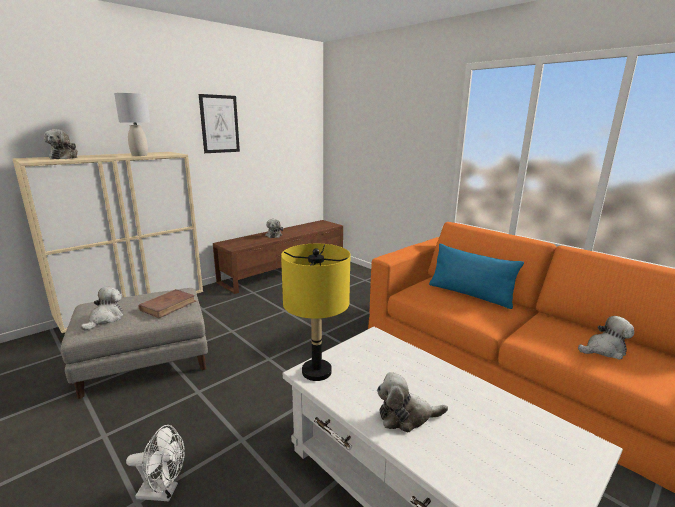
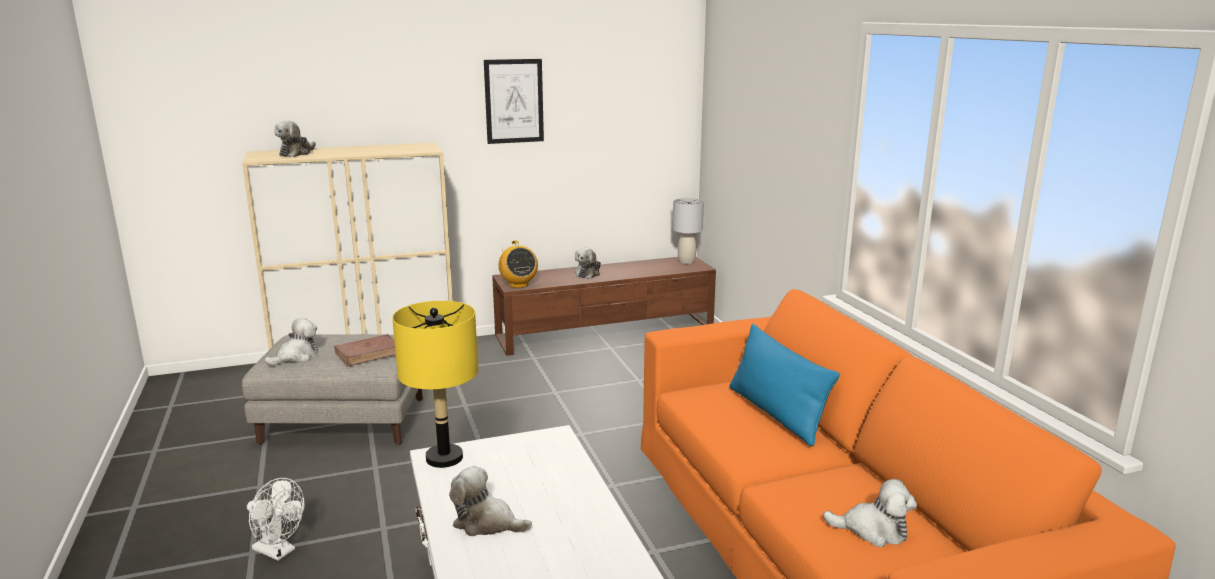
camera: 25 degrees right, 0 degrees up
(139, 155) = (382, 151): grey table lamp -> grey table lamp (686, 262)
(236, 246) = (518, 285): none -> radio

